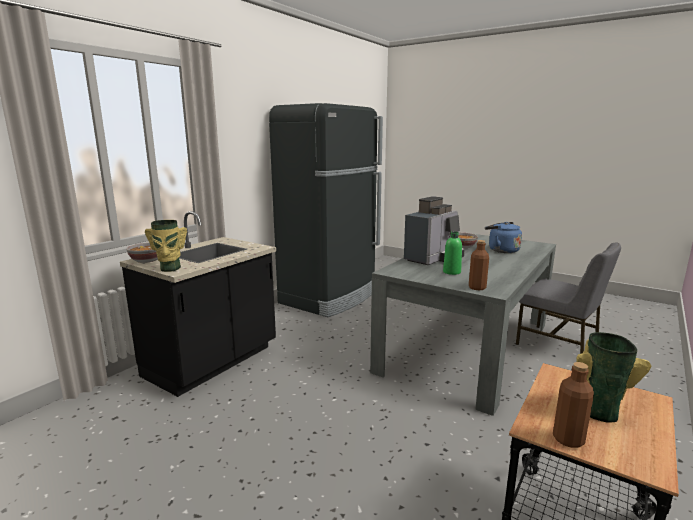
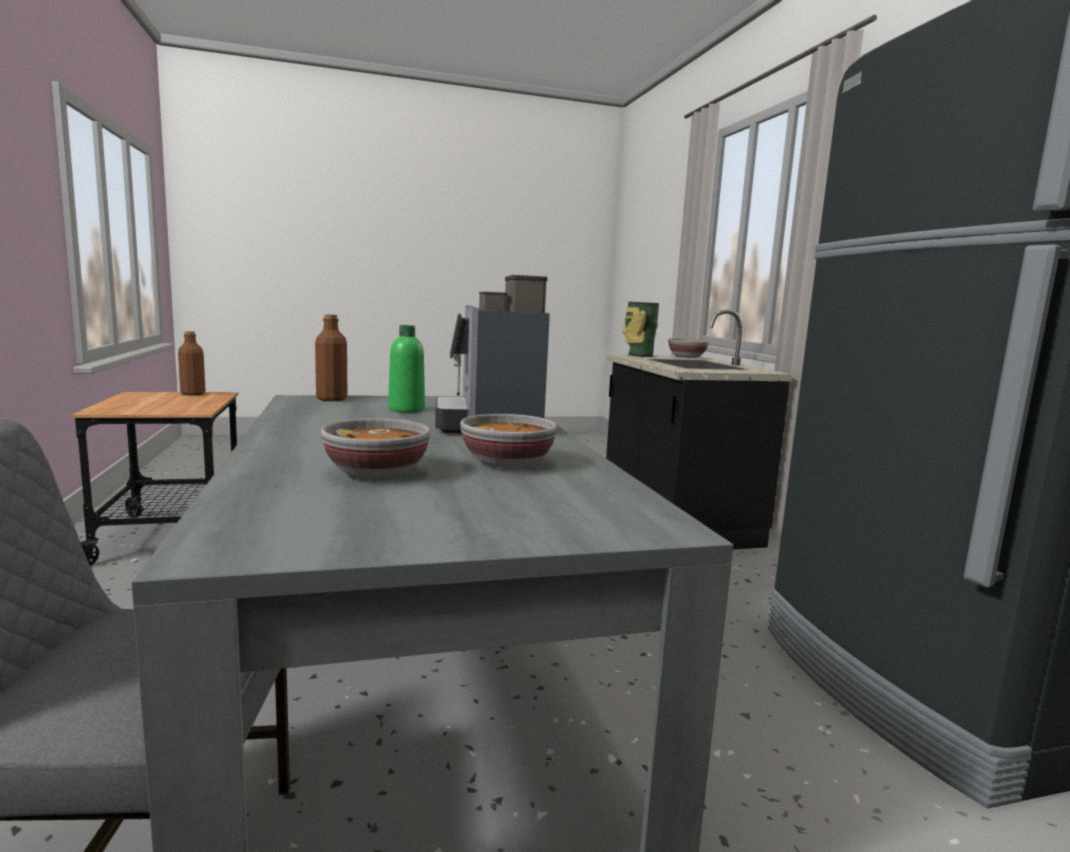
camera: 130 degrees right, 5 degrees down
(501, 250) = (377, 473): blue kettle -> bowl
(598, 409) = (161, 403): vase -> none

